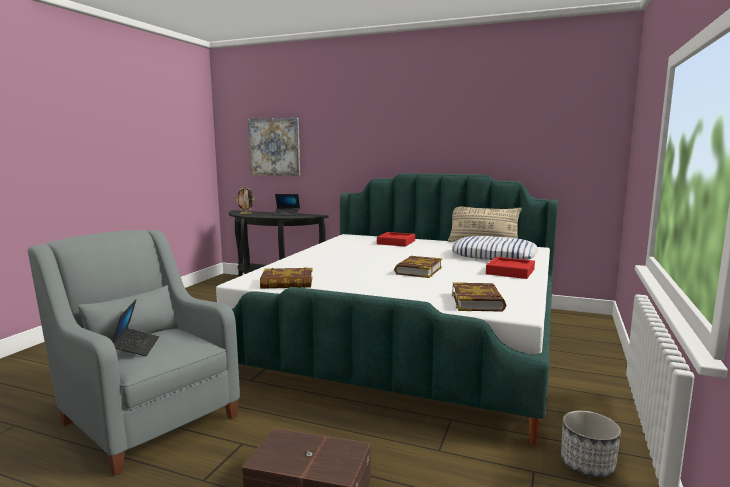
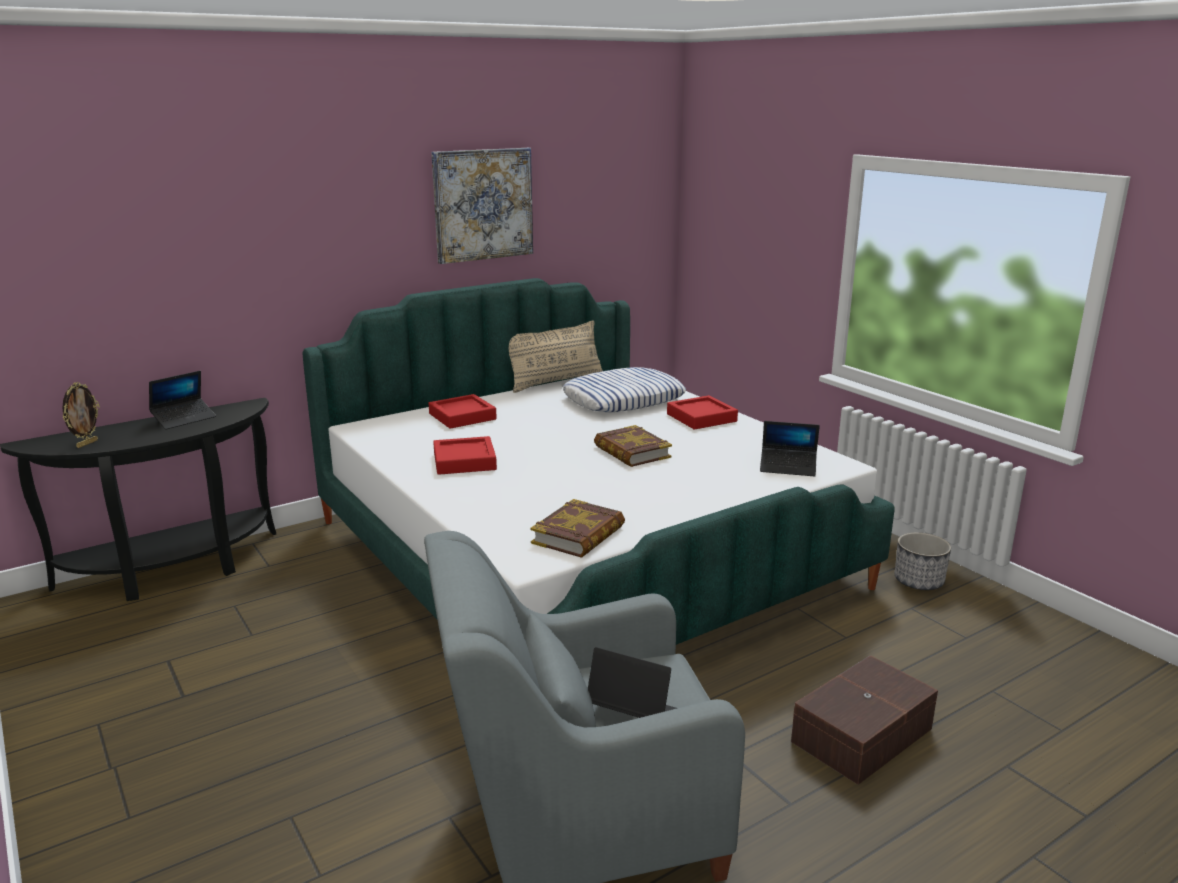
camera: 55 degrees left, 10 degrees up
(274, 147) = (107, 275): picture -> picture (483, 204)
(342, 253) = (464, 461): none -> red tray
(477, 302) = (788, 467): book -> laptop

